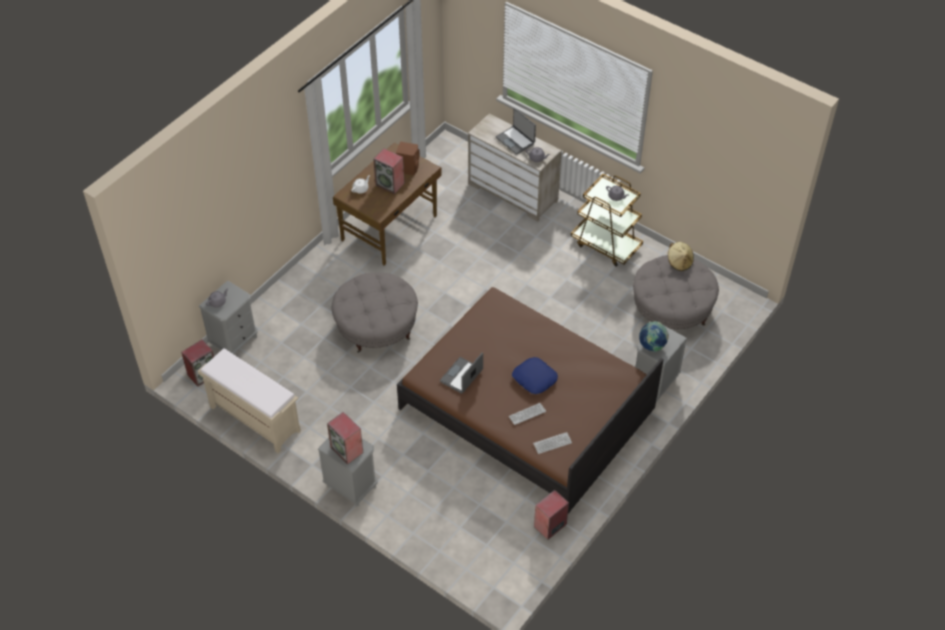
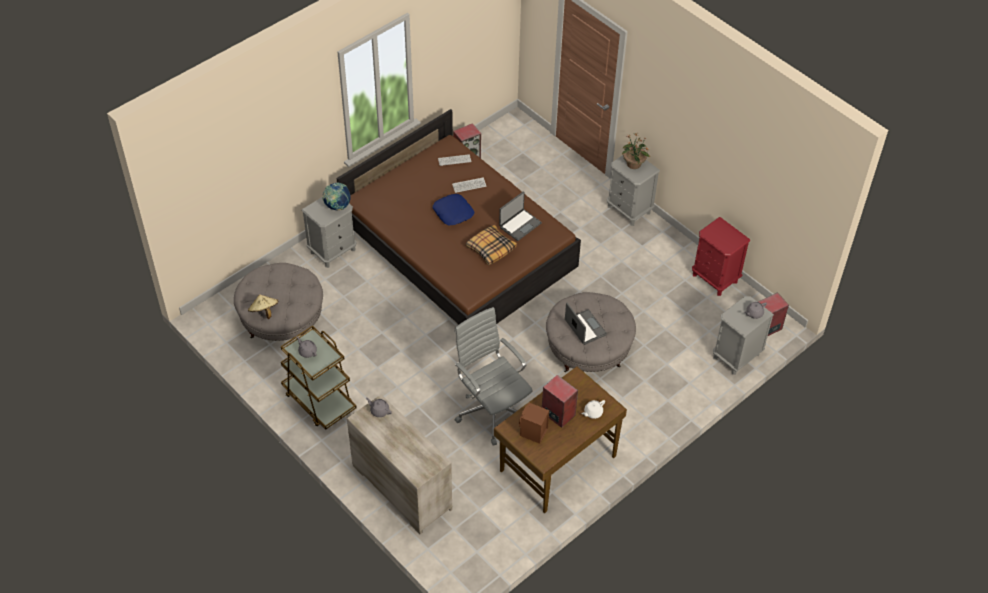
camera: 170 degrees left, 0 degrees up
(254, 419) = (715, 278): beige bench -> red nightstand
(347, 450) = (633, 164): speaker -> potted plant
(454, 260) = (492, 409): none -> grey office chair
(485, 346) = (490, 248): none -> pillow
(515, 140) = (396, 440): laptop -> laptop (584, 328)

